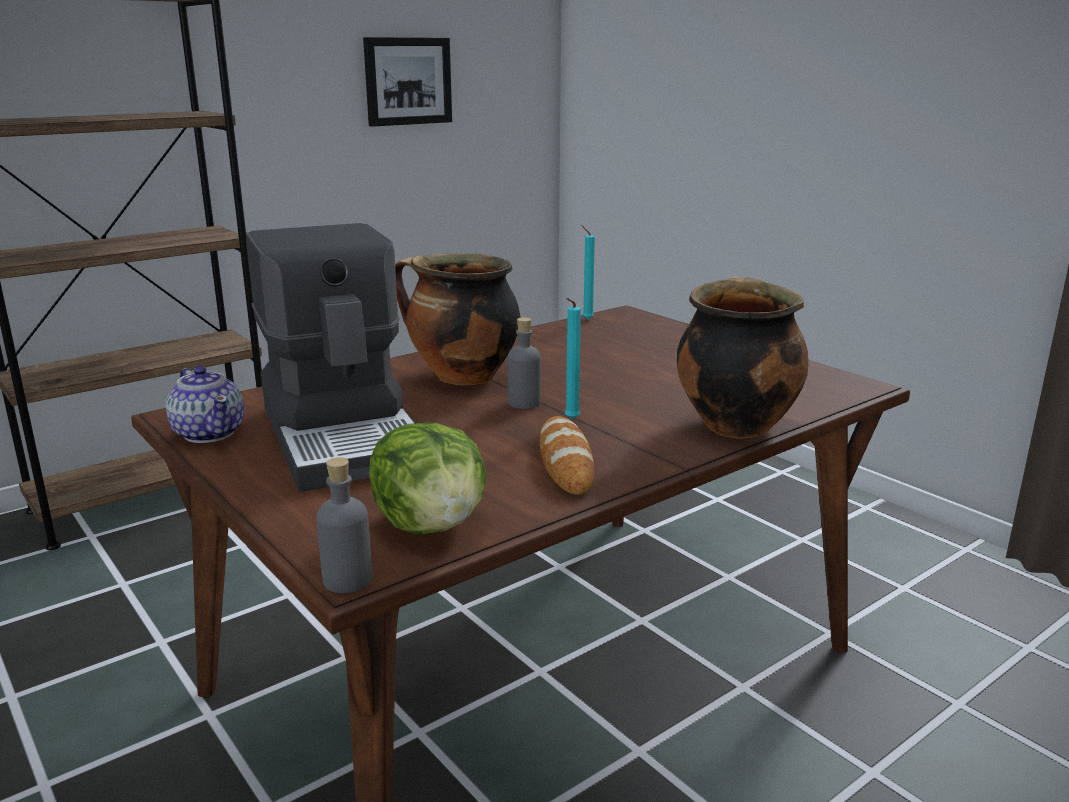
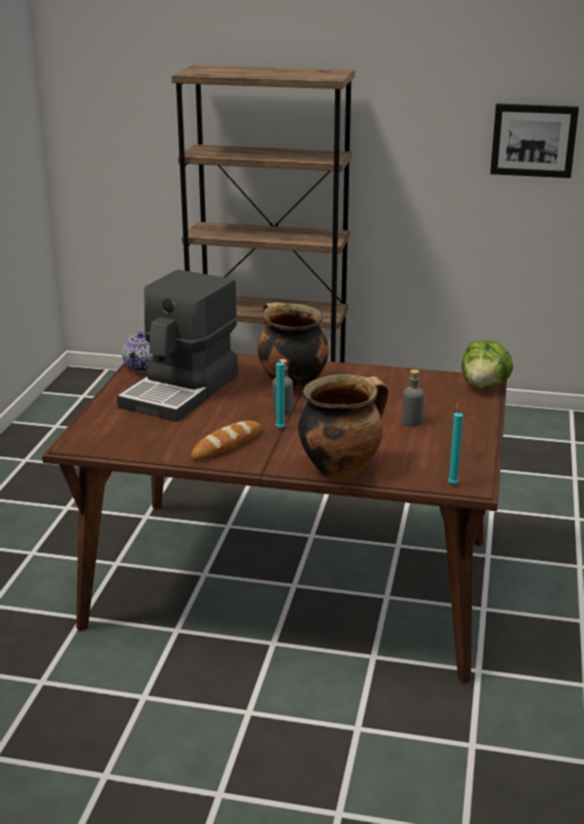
camera: 50 degrees right, 5 degrees up
(347, 580) = (66, 446): grey bottle -> grey bottle (412, 422)
(432, 525) = (126, 443): lettuce -> lettuce (484, 386)
(586, 319) = (448, 376): turquoise candle -> turquoise candle (452, 483)

